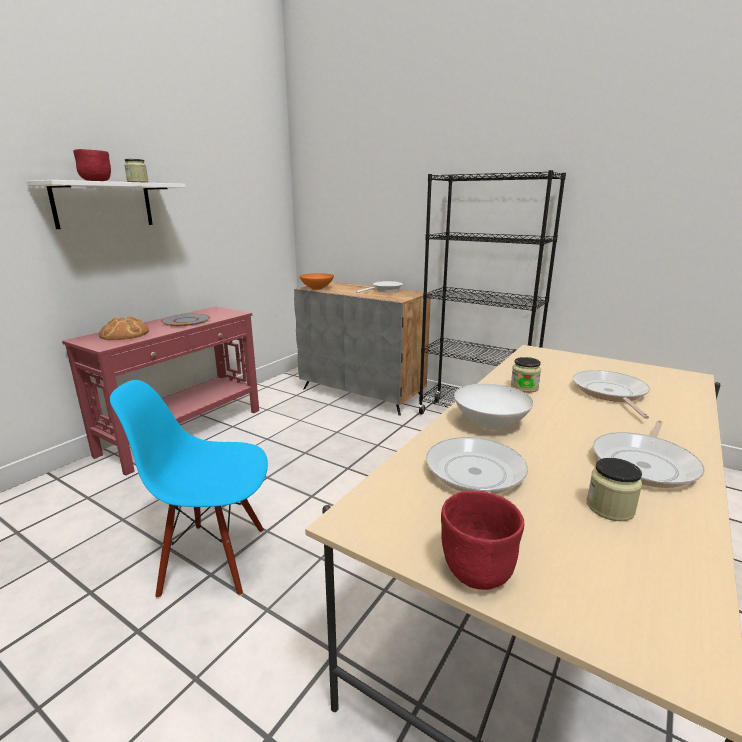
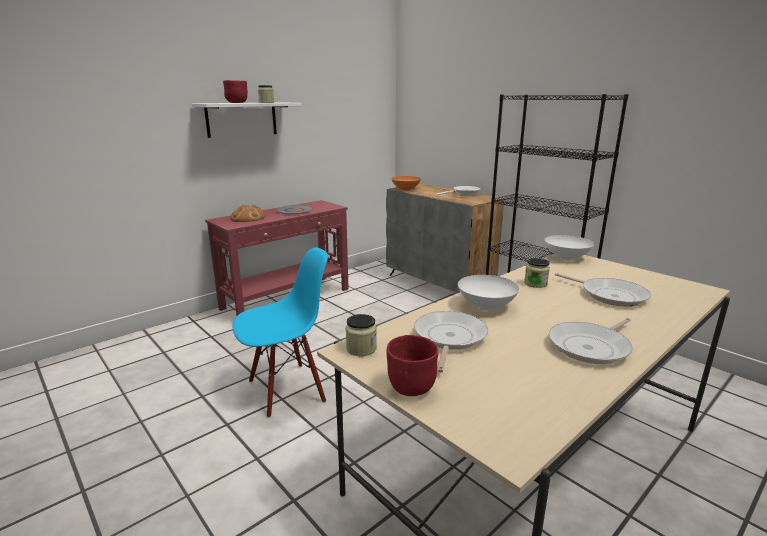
camera: 15 degrees right, 0 degrees up
(214, 559) = (287, 390): blue chair -> blue chair turned 135 degrees clockwise
(533, 353) = (567, 258): none -> white bowl
(610, 393) = (610, 295): frying pan -> frying pan turned 120 degrees clockwise
(610, 508) = (535, 369): jar -> jar (361, 348)

